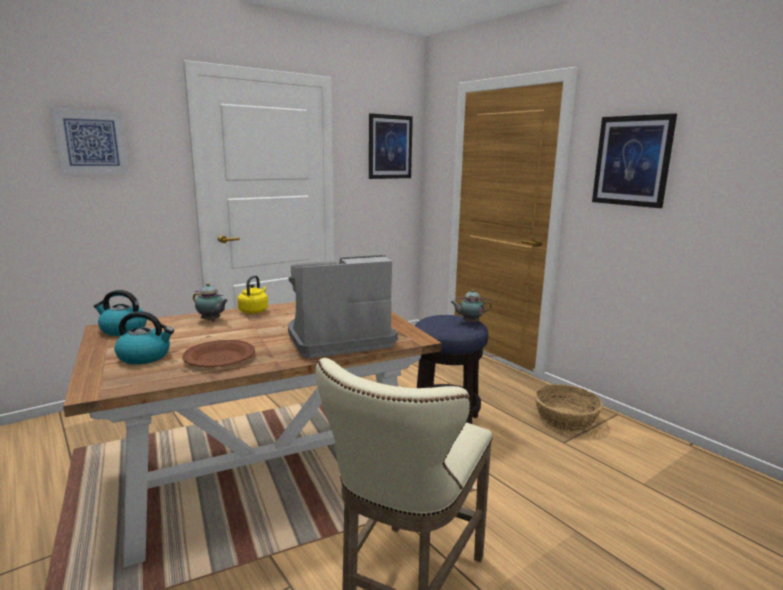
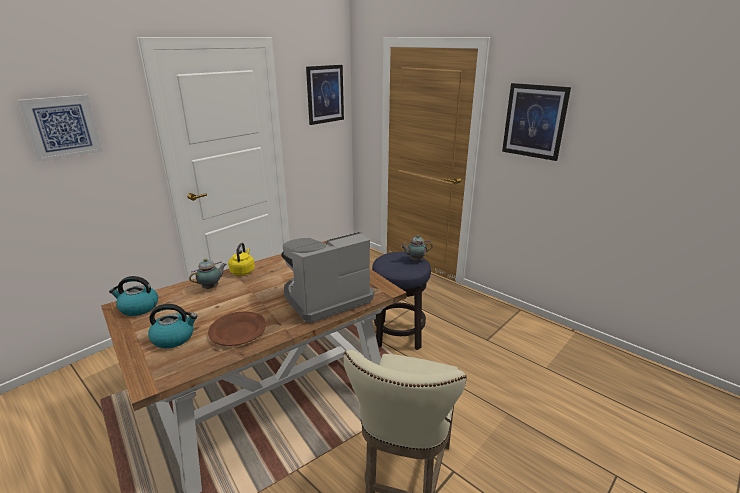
camera: 10 degrees left, 10 degrees up
(211, 320) = (211, 287): teapot -> teapot turned 60 degrees counterclockwise
(565, 419) = (485, 319): basket -> none

